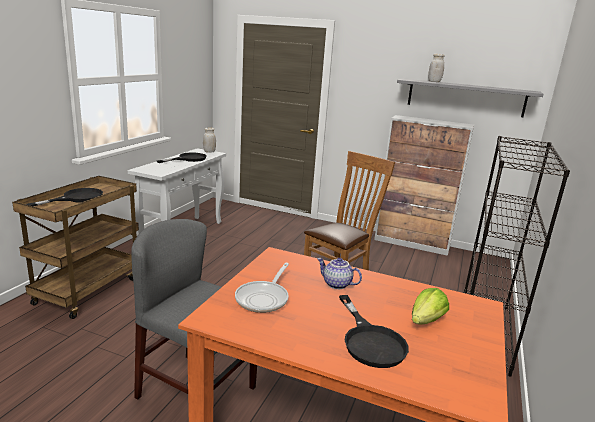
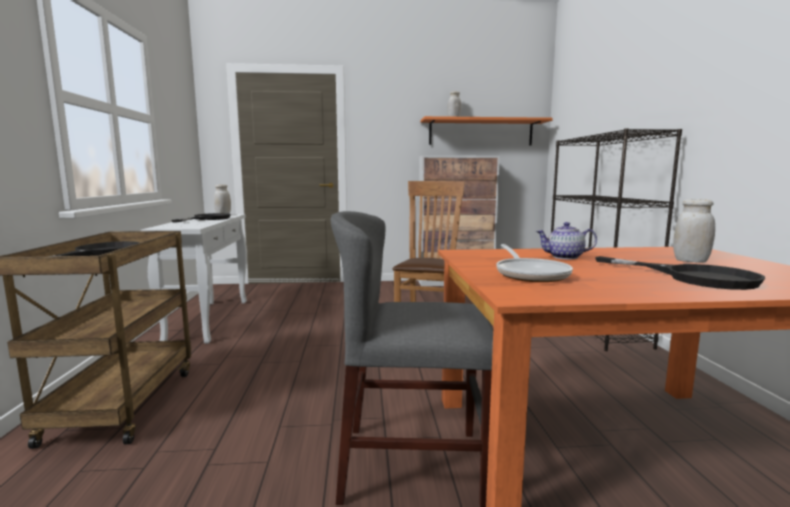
camera: 25 degrees left, 10 degrees down
(426, 321) = (690, 261): lettuce -> white jar
(465, 97) = (481, 132): grey shelf -> orange shelf

